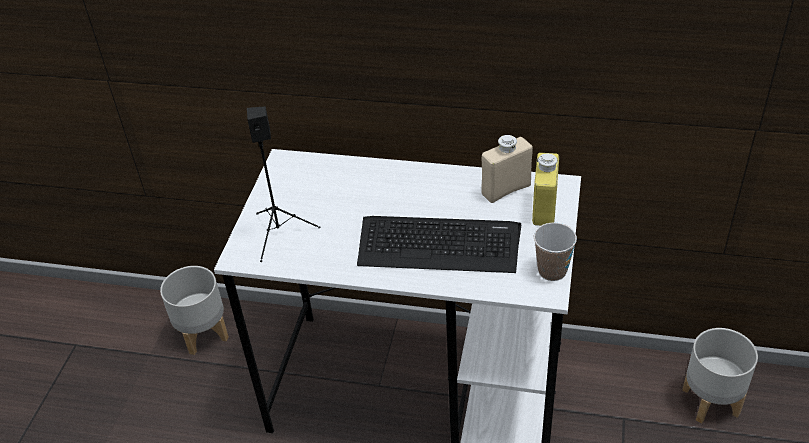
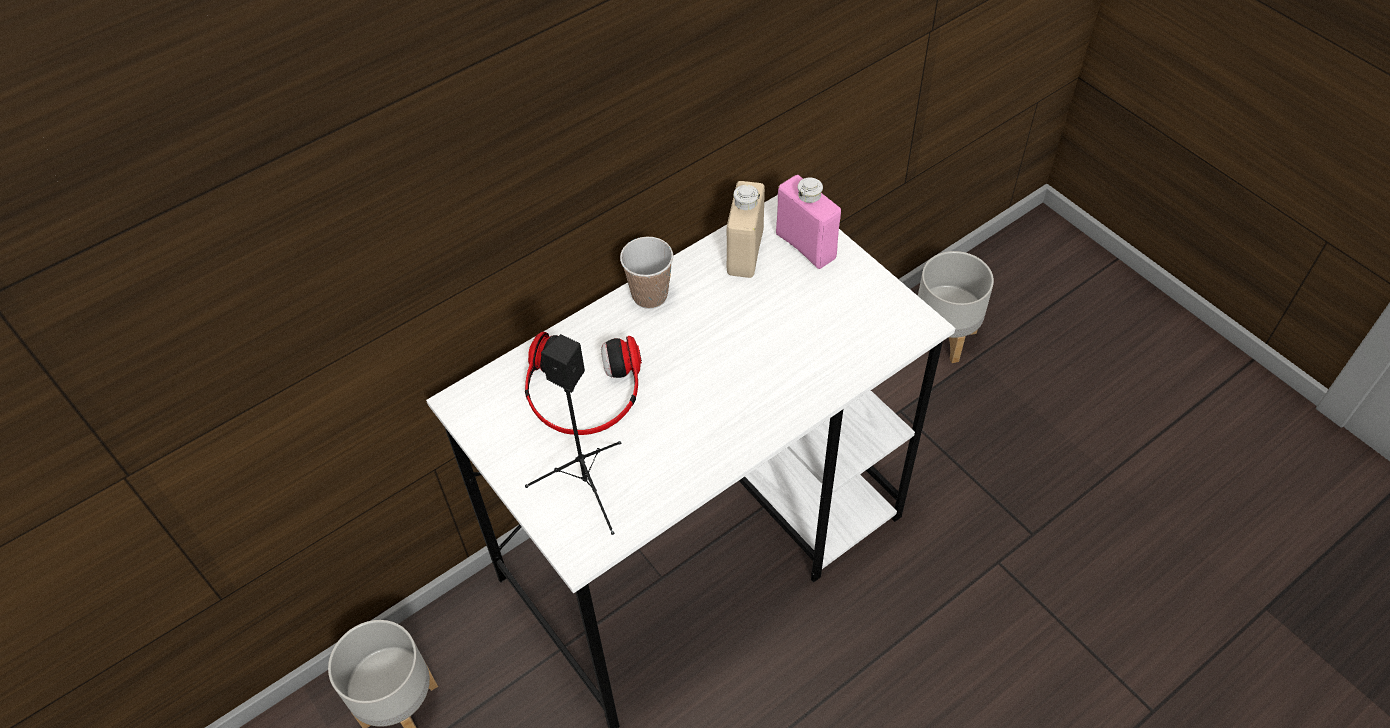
camera: 50 degrees left, 10 degrees up
(336, 194) = (583, 392): none -> headphones
(438, 245) = (764, 360): keyboard -> none
(544, 209) = (805, 246): yellow bottle -> pink bottle
(552, 271) = (895, 302): cup -> cup (650, 295)

